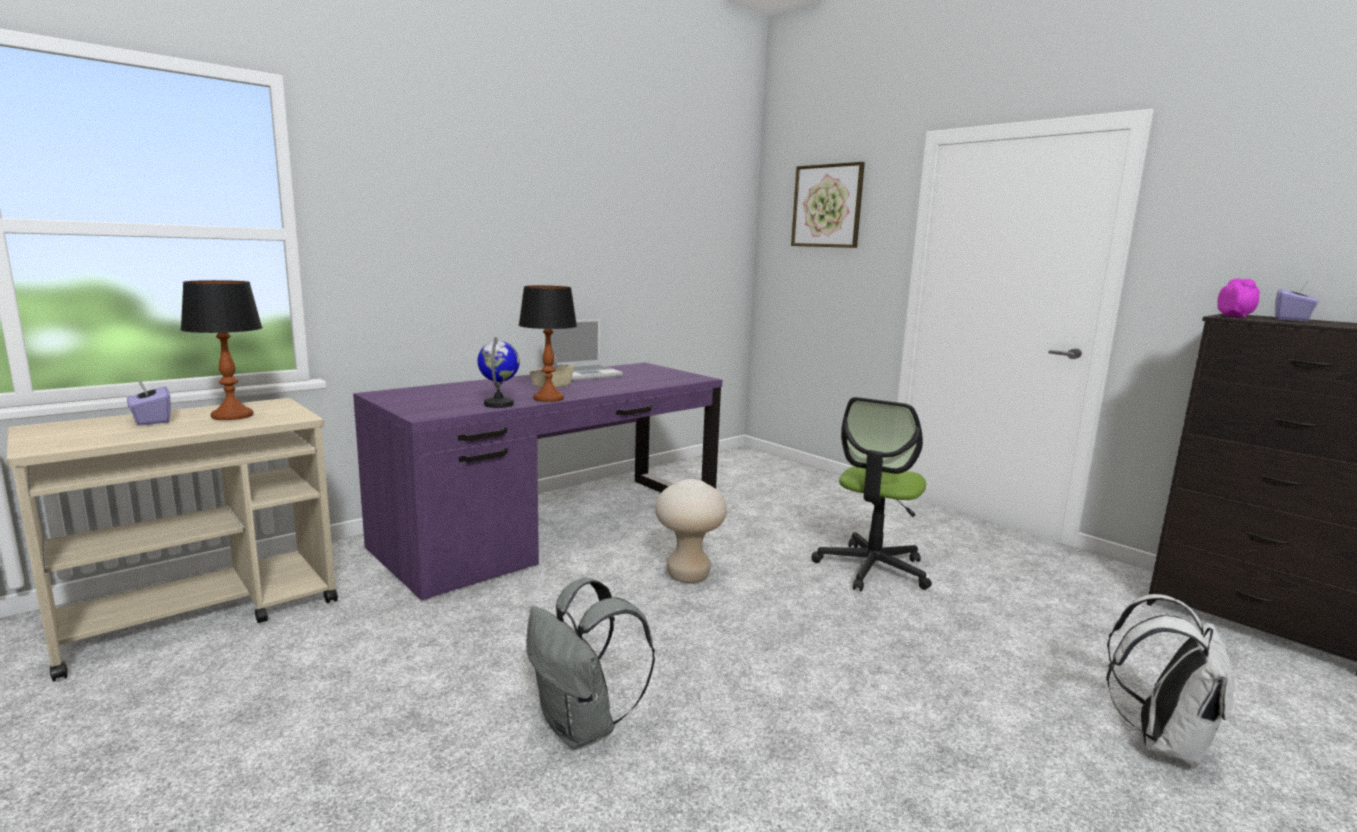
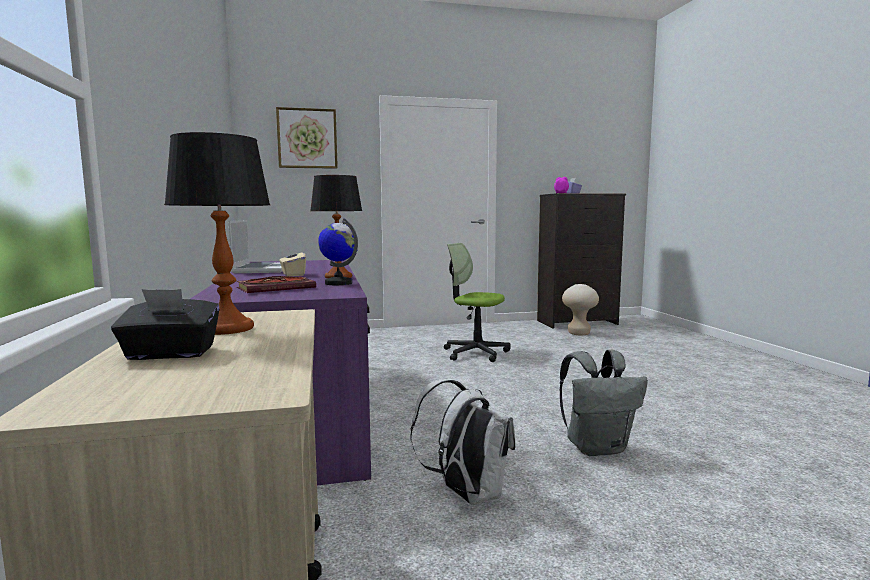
camera: 60 degrees left, 5 degrees down
(151, 420) = (170, 354): purple tissue box -> black tissue box
(452, 396) = (277, 288): none -> book
(688, 575) = (435, 389): beige stool -> beige stool (579, 333)
(872, 569) = (475, 353): office chair -> office chair turned 150 degrees clockwise
(1162, 743) = (648, 354): white backpack -> white backpack (466, 494)

